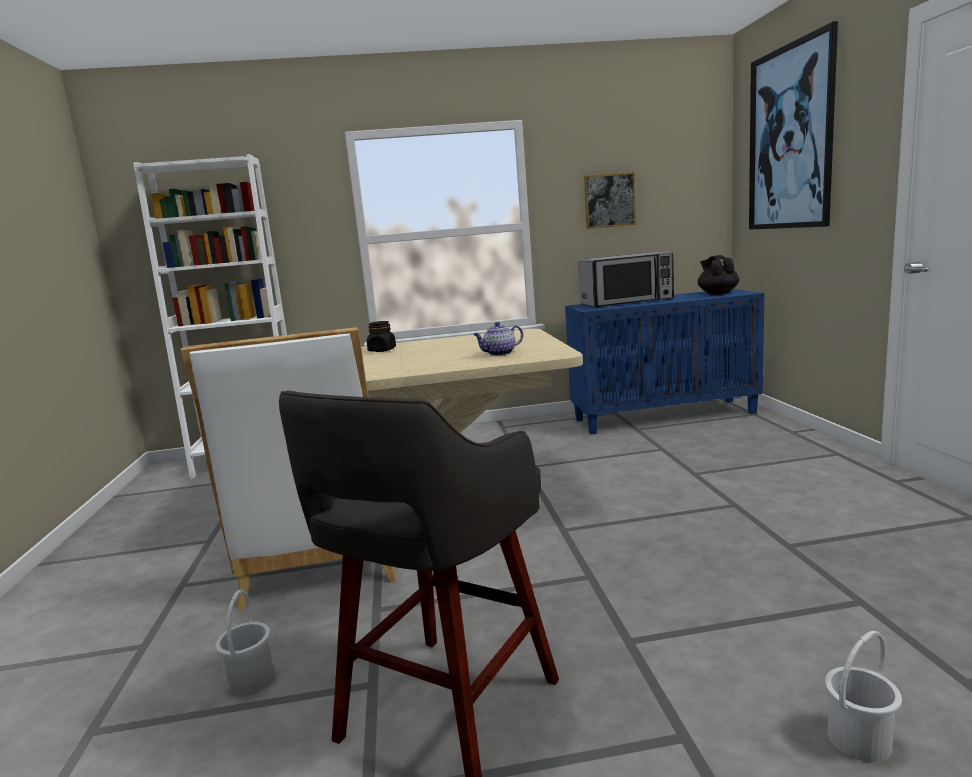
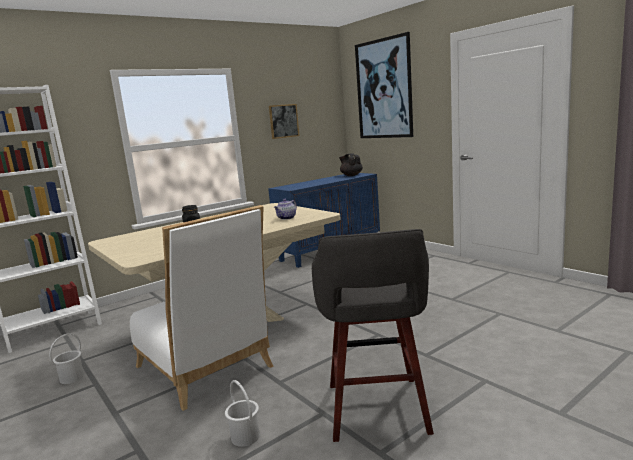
camera: 30 degrees left, 0 degrees up
(627, 302) = (306, 183): microwave -> none
(860, 740) = (542, 359): white bucket -> white bucket (72, 378)

